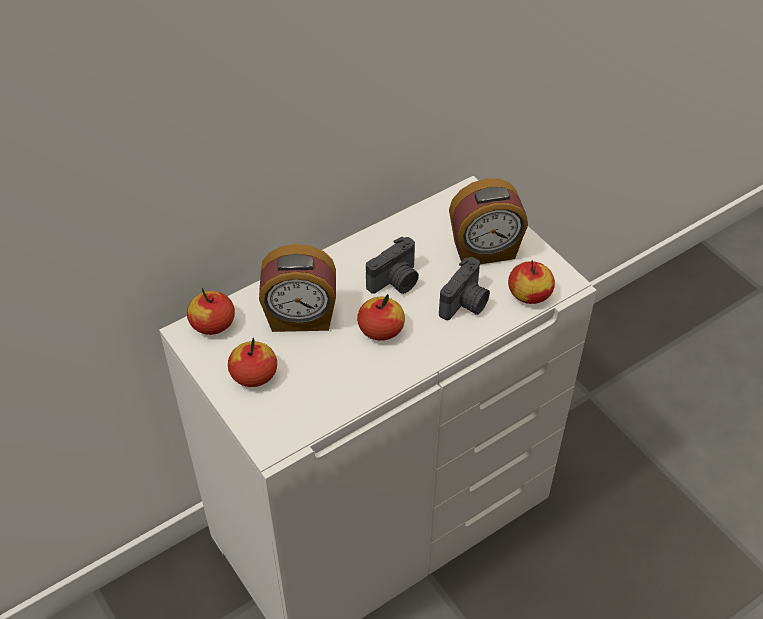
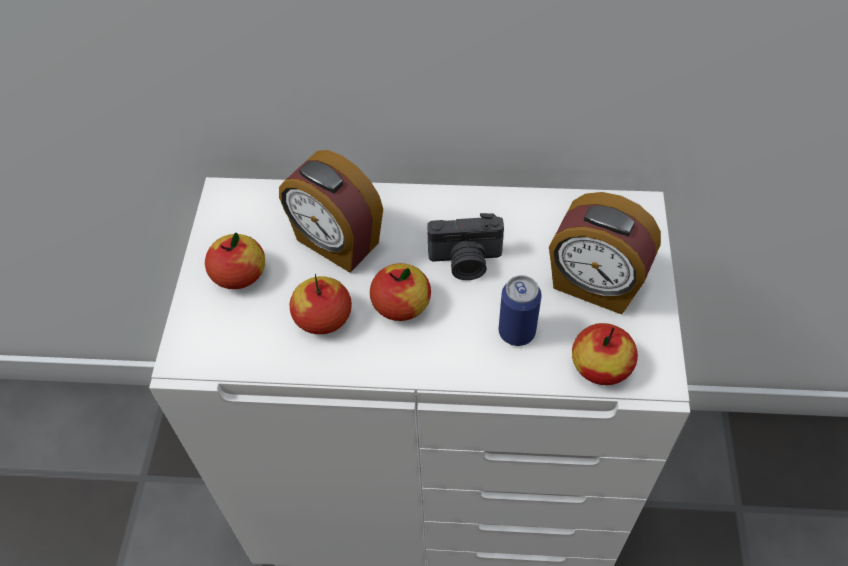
camera: 40 degrees right, 5 degrees up
(213, 324) = (254, 199): apple -> apple (323, 317)
(465, 304) = (516, 332): camera -> can

